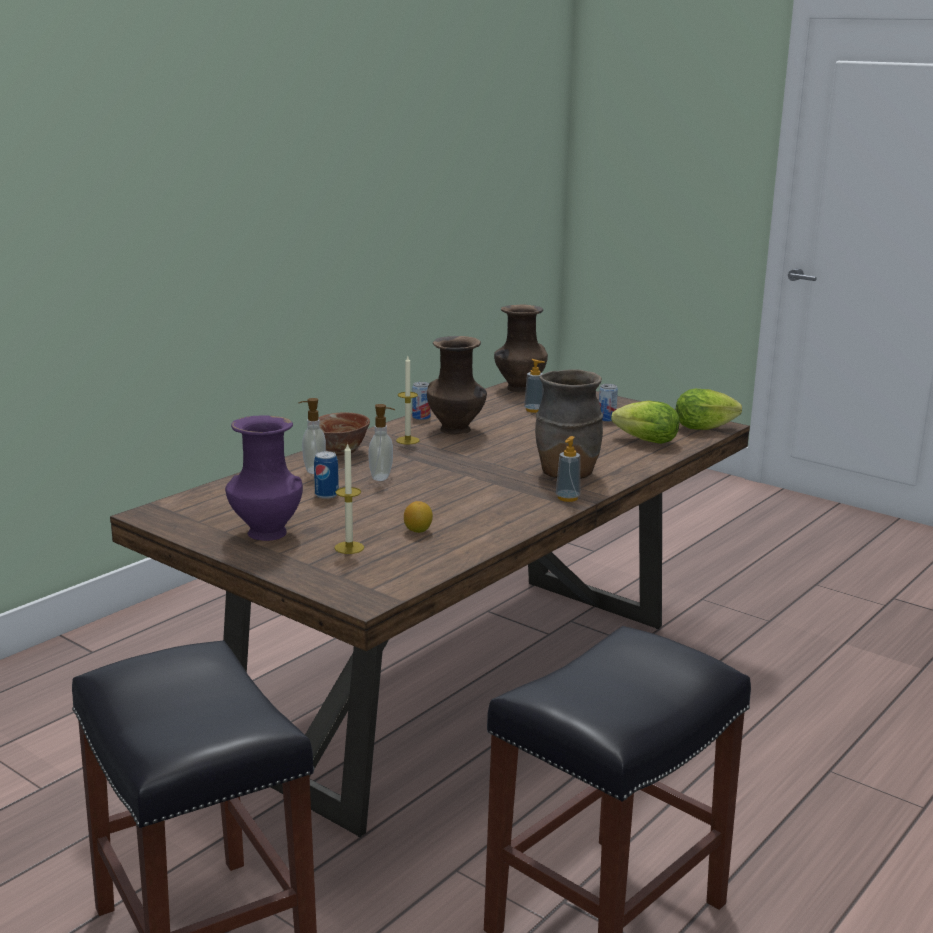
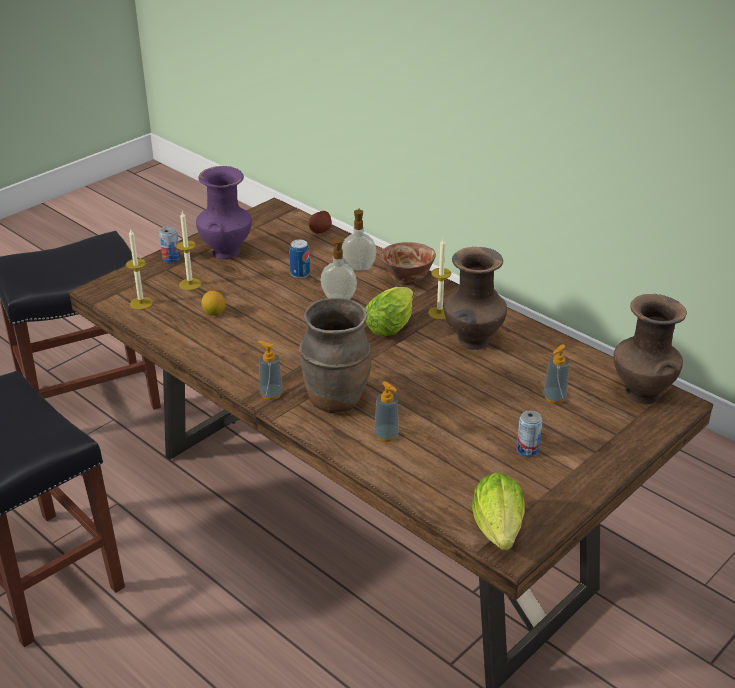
camera: 95 degrees right, 15 degrees up
(219, 488) = (320, 231): none -> potato
(397, 571) = (141, 303): none -> candle
(421, 417) = (515, 322): can -> can (171, 259)
(610, 457) = (386, 435): none -> soap dispenser
(642, 441) = (444, 467): lettuce -> lettuce (392, 325)

